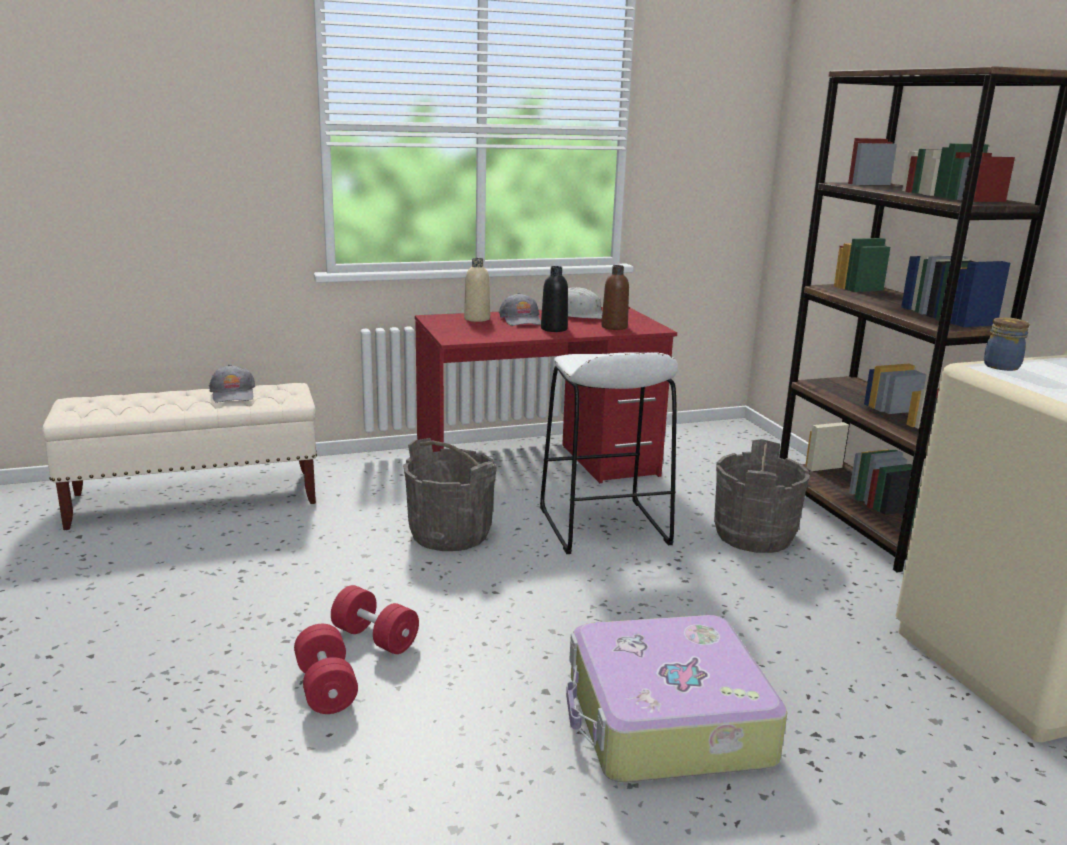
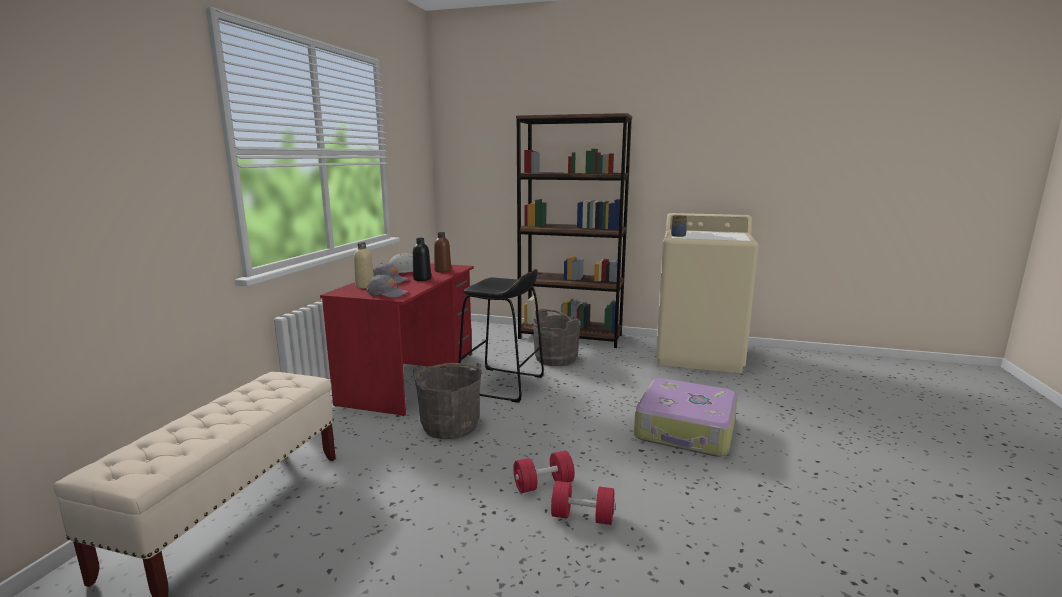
camera: 55 degrees left, 5 degrees down
(233, 394) = (248, 397): grey cap -> grey cap (387, 293)
(603, 526) = (502, 384): white stool -> black stool

